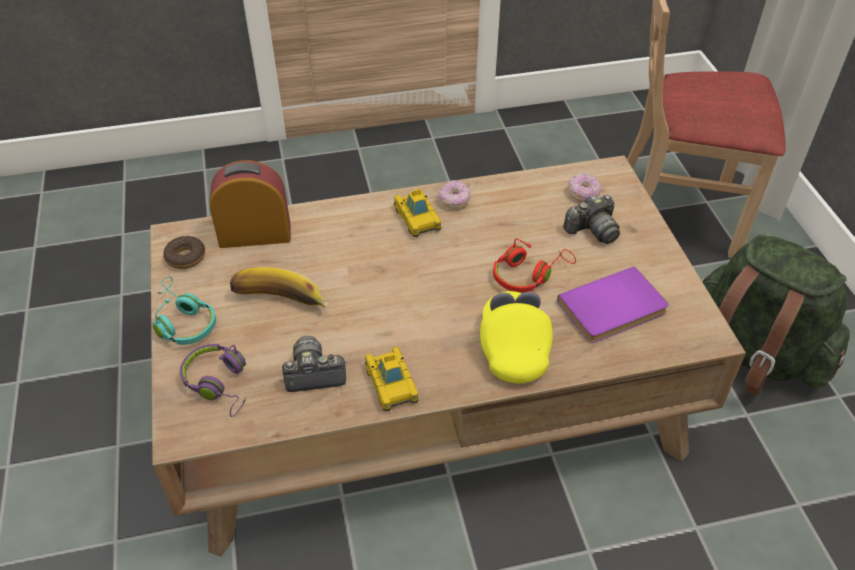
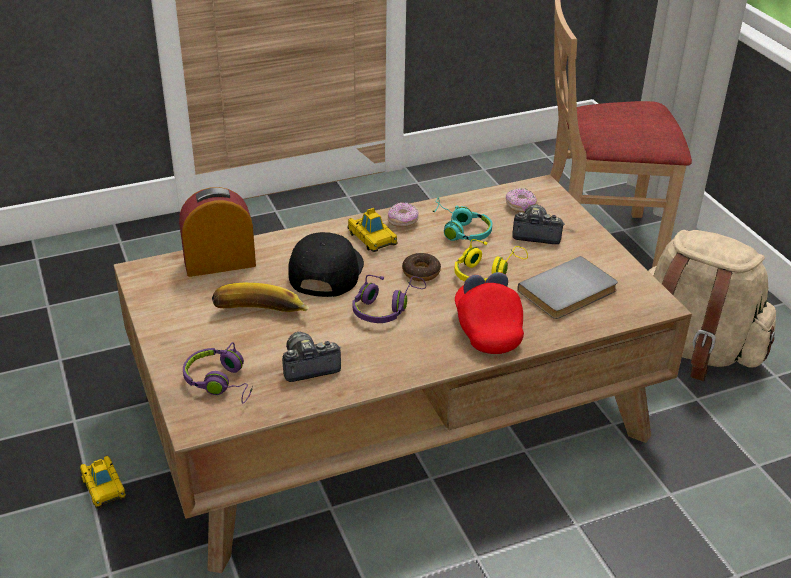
camera: 10 degrees left, 10 degrees down
(182, 321) = (170, 337): turquoise headphones -> turquoise headphones (460, 230)
(185, 257) = (157, 287): donut -> donut (421, 272)
(359, 255) = (325, 271): none -> black cap
(391, 384) = (383, 366): toy car -> toy car (103, 487)
(411, 308) = (385, 308): none -> purple headphones
(513, 347) = (487, 329): yellow cap -> red cap
(528, 274) = (486, 272): red headphones -> yellow headphones
(593, 230) = (536, 234): camera -> camera turned 135 degrees counterclockwise
(614, 309) = (569, 292): purple book -> grey book
(752, 355) = (691, 350): green backpack -> beige backpack

